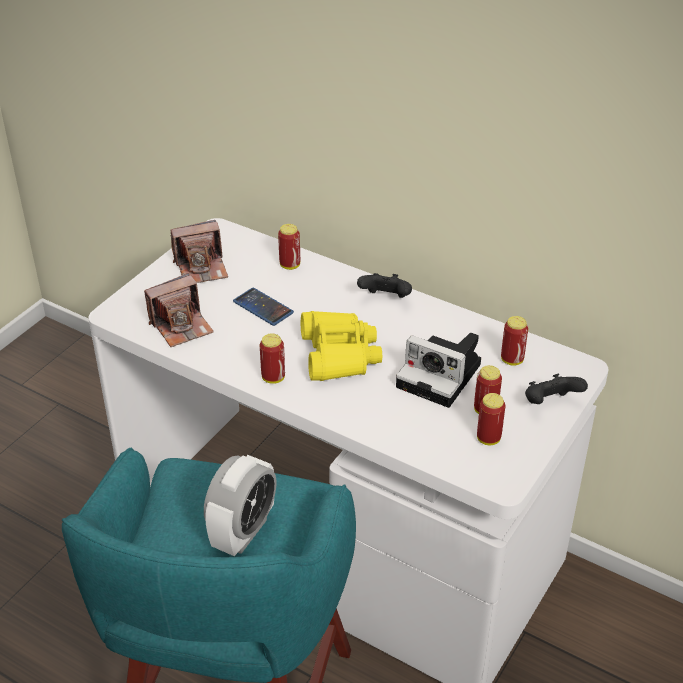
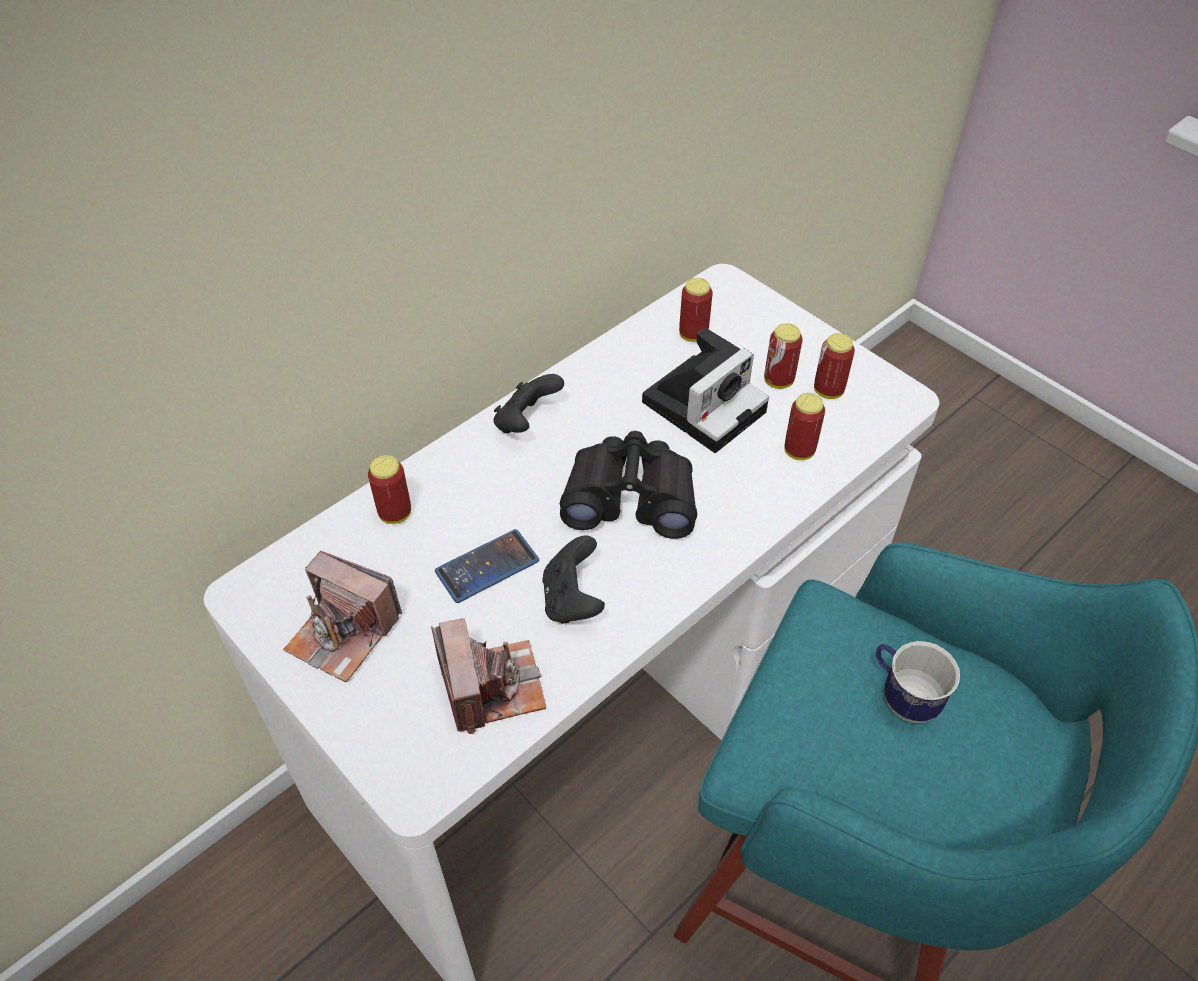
camera: 75 degrees left, 10 degrees up
(201, 268) = (344, 633): camera -> camera turned 120 degrees clockwise
(243, 532) = (902, 697): alarm clock -> mug
(273, 378) = (658, 583): can -> can (799, 451)
(339, 355) = (630, 497): yellow binoculars -> black binoculars
(550, 403) = (779, 324): black game controller -> black game controller (572, 599)

